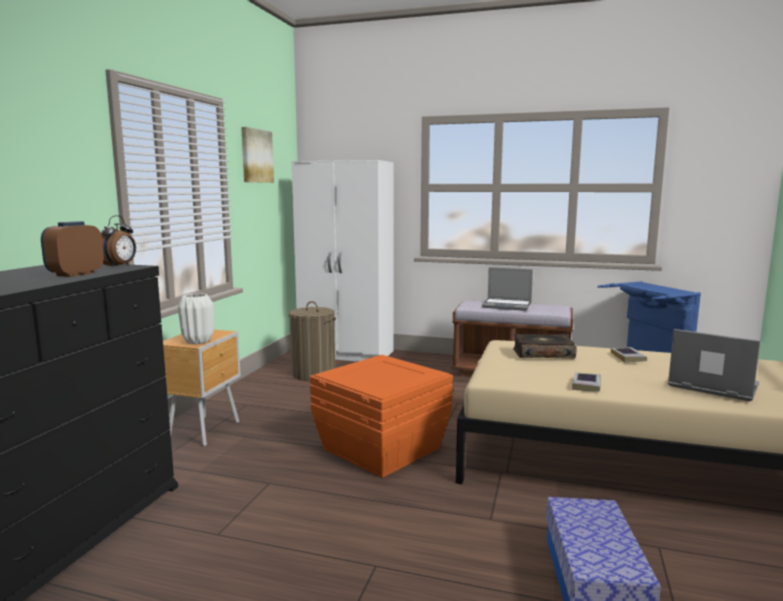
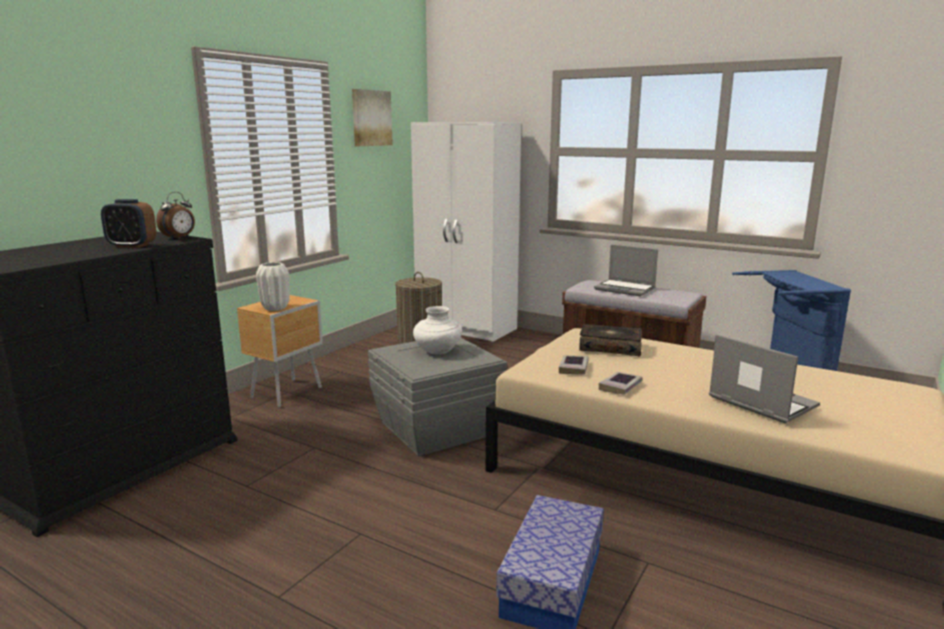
camera: 15 degrees right, 5 degrees up
(75, 274) = (132, 246): alarm clock -> alarm clock turned 120 degrees counterclockwise
(380, 371) = (437, 351): none -> white vase
(380, 449) = (435, 428): orange storage box -> grey storage box
(628, 357) = (704, 360): book -> book (573, 368)

